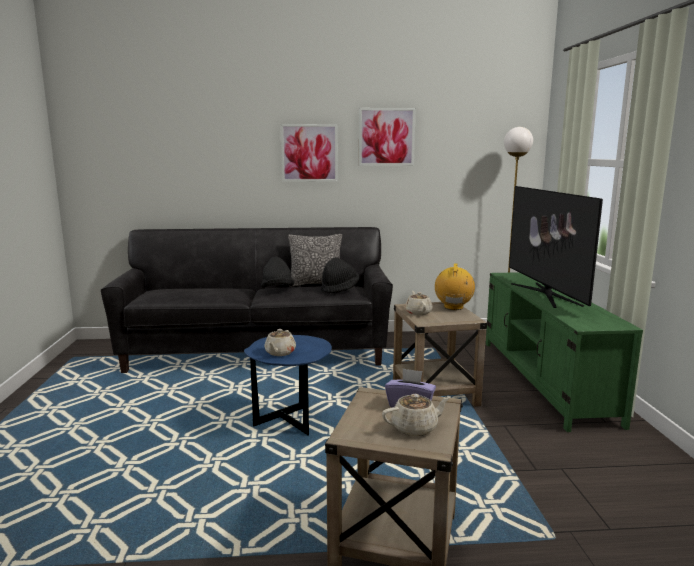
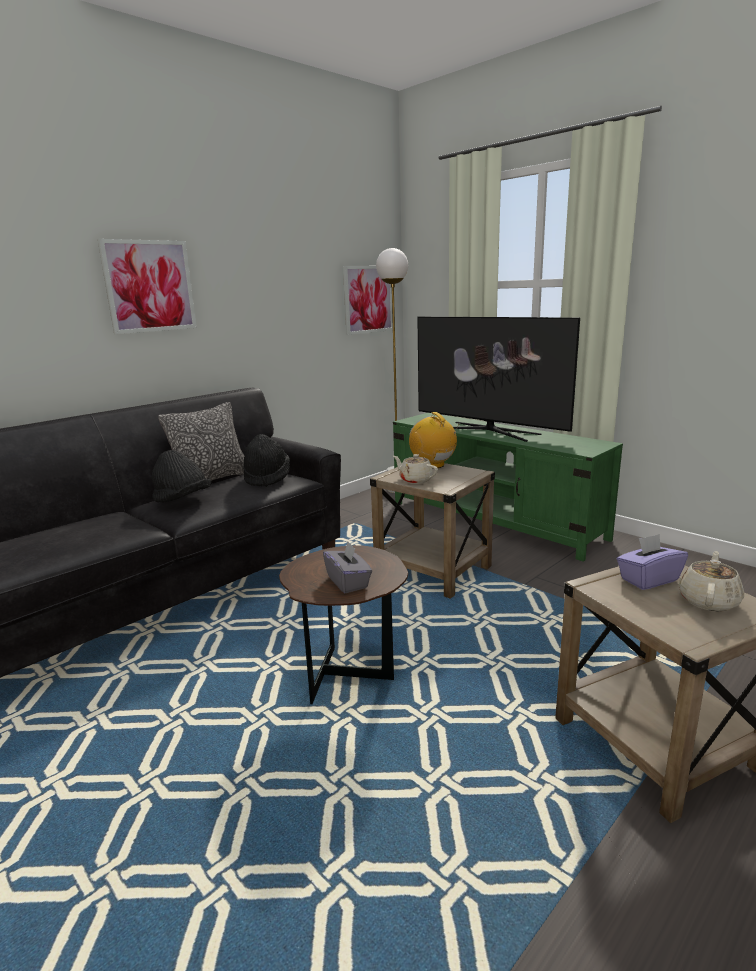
camera: 40 degrees left, 5 degrees up
(280, 353) = (348, 582): beige teapot -> grey tissue box
(291, 424) = (350, 676): blue side table -> brown side table
(386, 137) = (248, 261): picture -> picture (368, 299)

